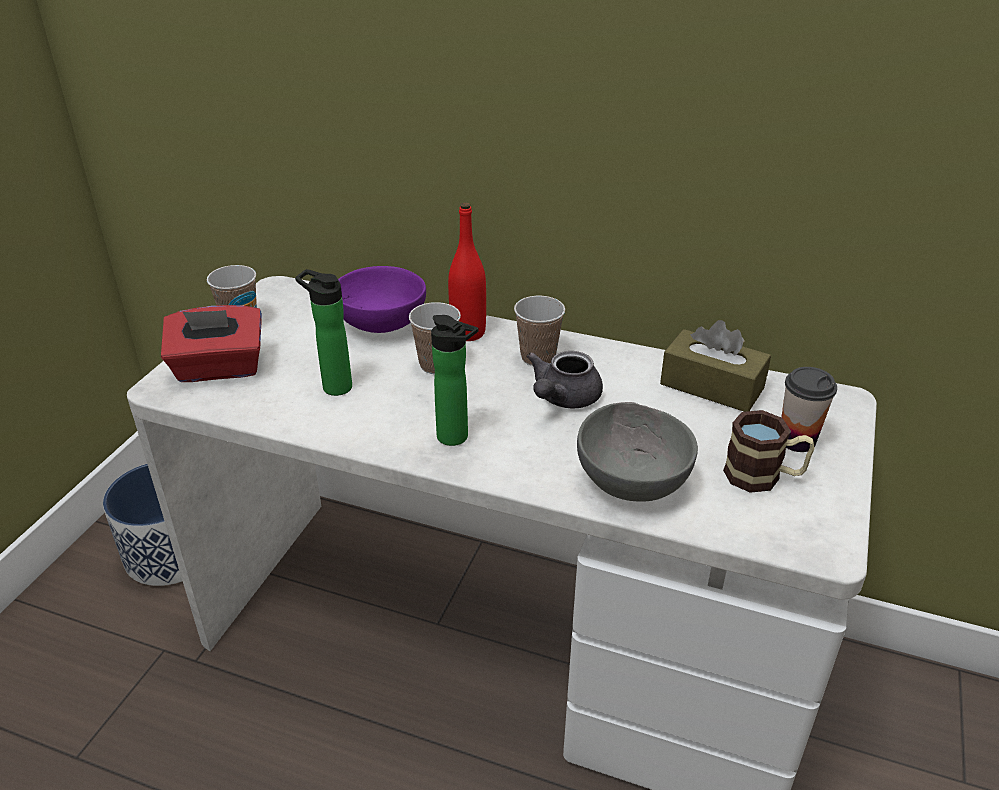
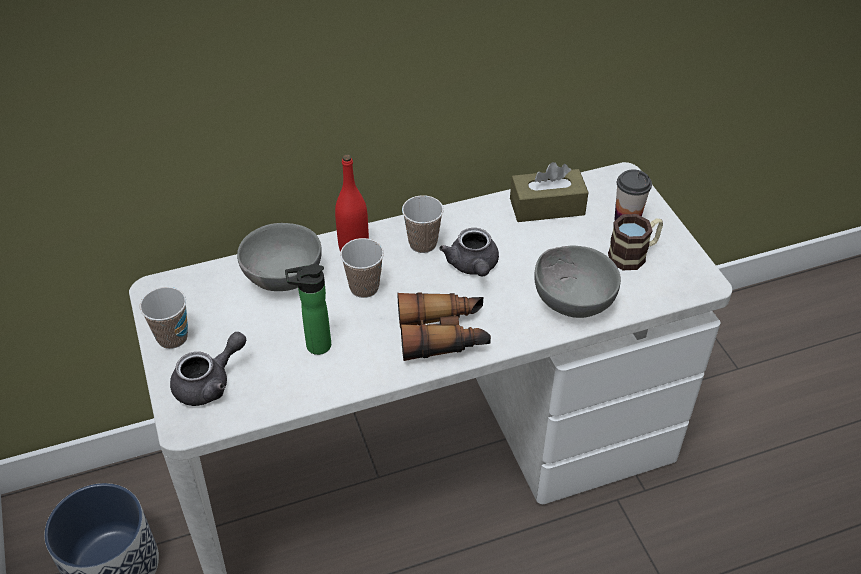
camera: 40 degrees left, 10 degrees up
(219, 368) = (210, 383): red tissue box -> grey teapot
(378, 324) = (281, 277): purple bowl -> grey bowl
(456, 438) = (443, 334): bottle -> binoculars

